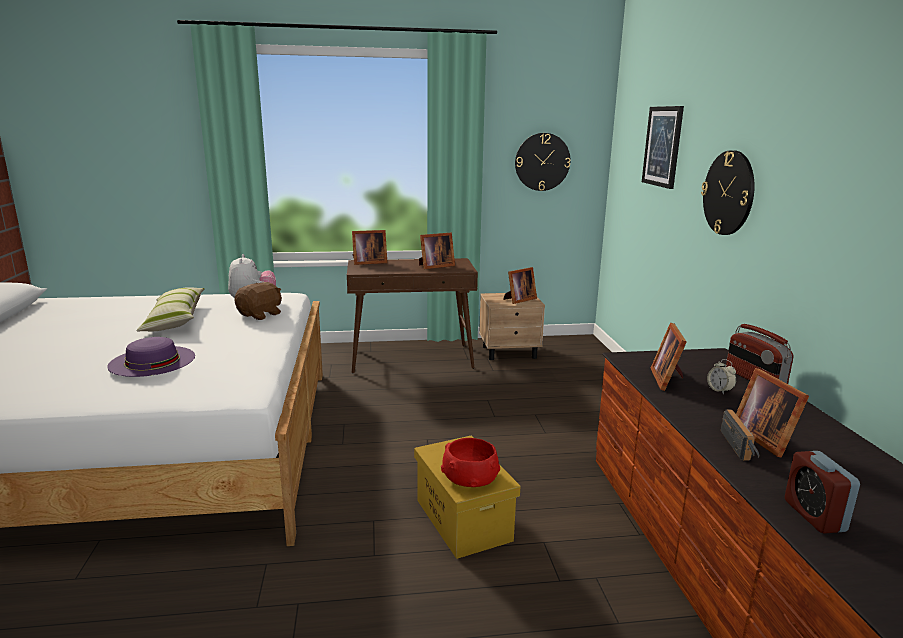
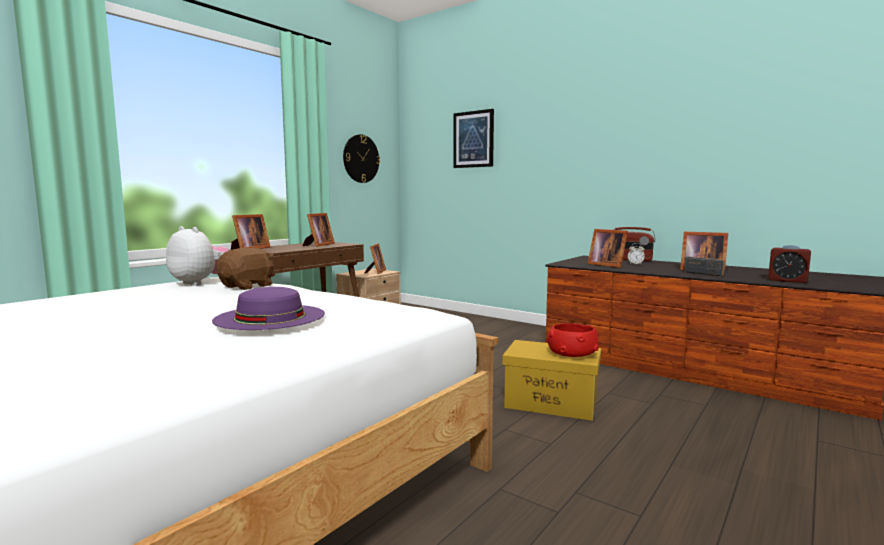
camera: 45 degrees left, 10 degrees down
(175, 319) = (150, 304): pillow -> none
(261, 315) = (248, 286): brown plush toy -> brown plush toy turned 45 degrees clockwise
(728, 193) = (557, 157): wall clock -> none

